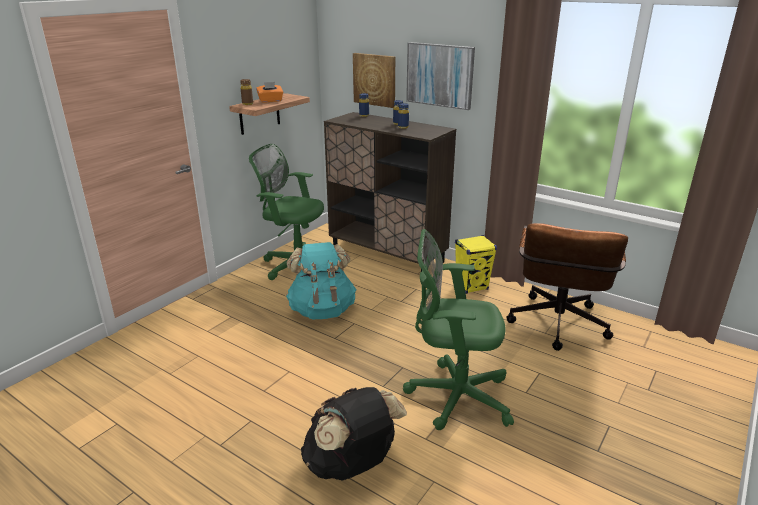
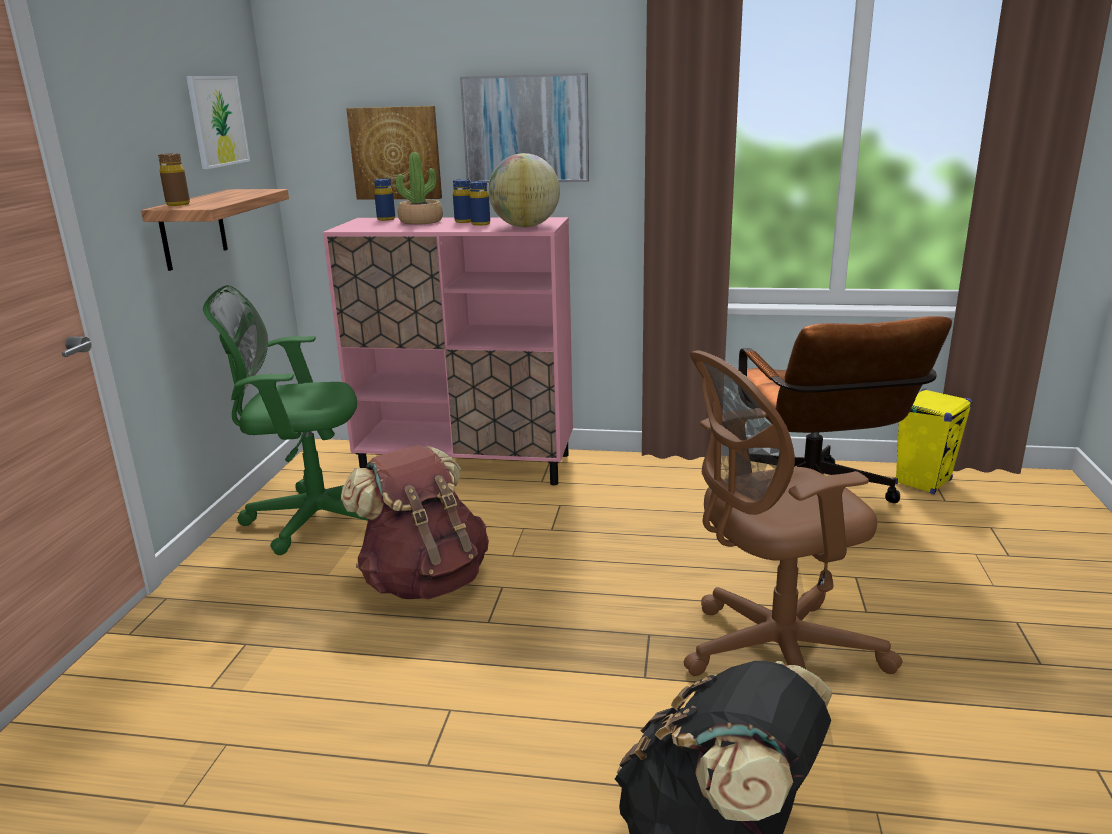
camera: 25 degrees left, 5 degrees down
(270, 101) = (220, 198): orange tissue box -> none
(283, 58) = (217, 121): none -> picture
(322, 310) = (424, 580): turquoise backpack -> brown backpack
(377, 120) = (421, 221): none -> potted plant
(387, 255) = (467, 464): brown cabinet -> pink cabinet
(422, 133) = (525, 226): none -> globe
(454, 396) = (772, 653): green office chair -> brown office chair
(472, 286) = (643, 480): yellow speaker -> yellow speaker (923, 482)

